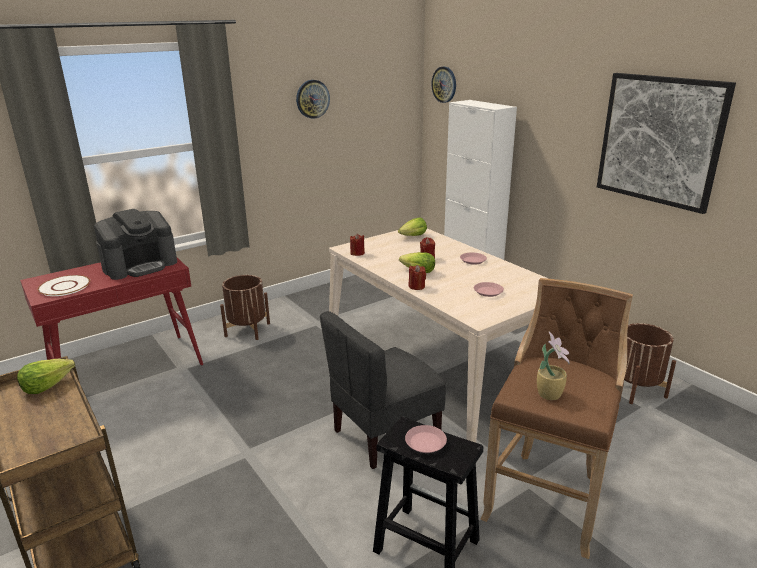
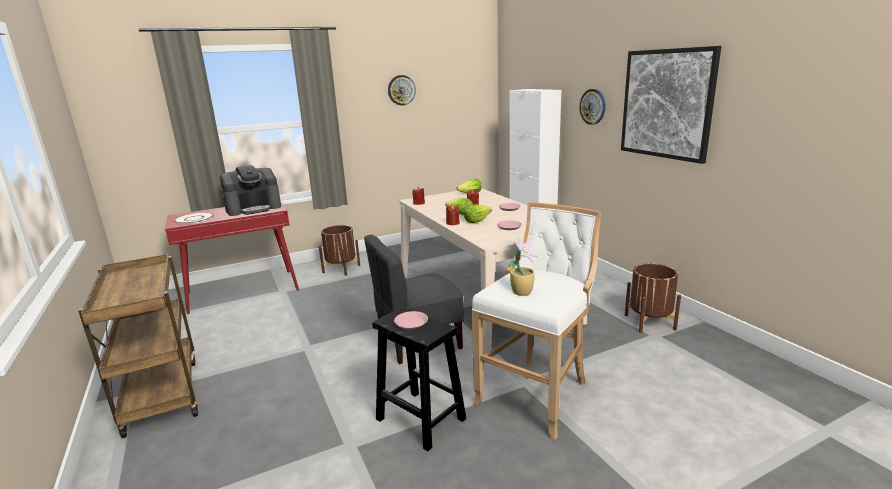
camera: 10 degrees right, 5 degrees down
(47, 385) = (148, 271): lettuce -> lettuce (476, 221)
(444, 84) = (511, 79): wall clock -> wall clock (593, 106)
(547, 497) = (537, 393): brown stool -> white stool

